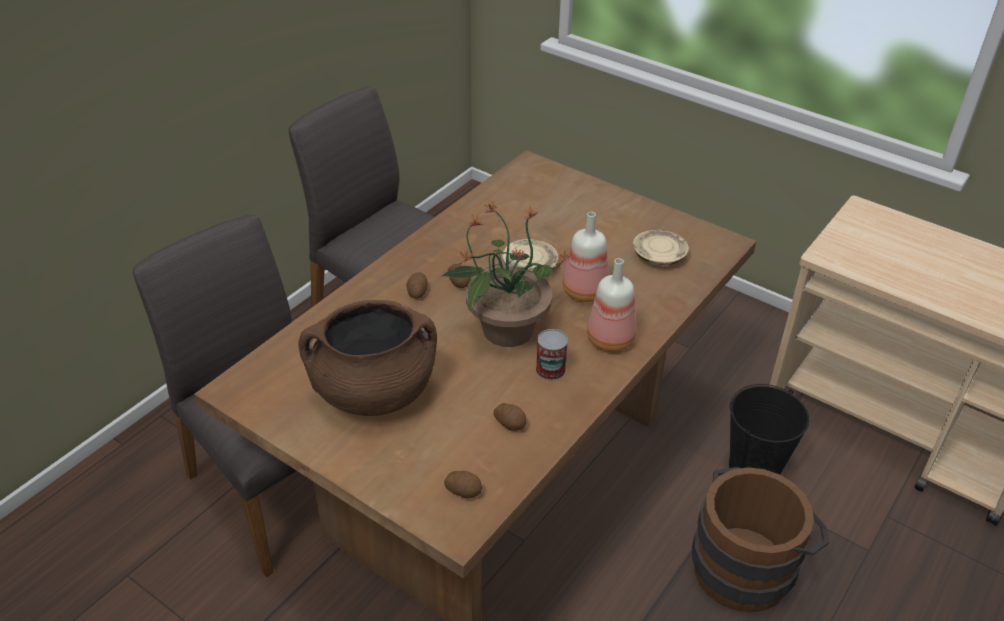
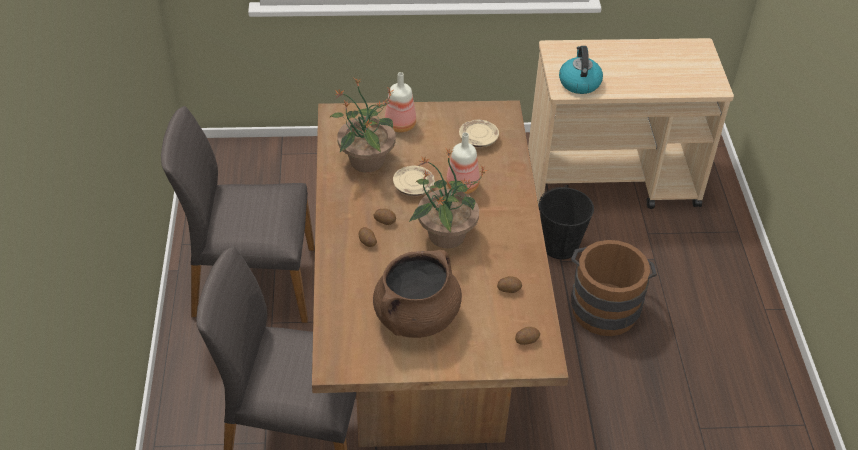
camera: 40 degrees left, 5 degrees up
(509, 220) = (366, 161): none -> potted plant
(550, 370) = (495, 245): can -> none
(611, 338) = (507, 207): bottle -> bottle (400, 124)
(858, 256) = (579, 82): none -> kettle

